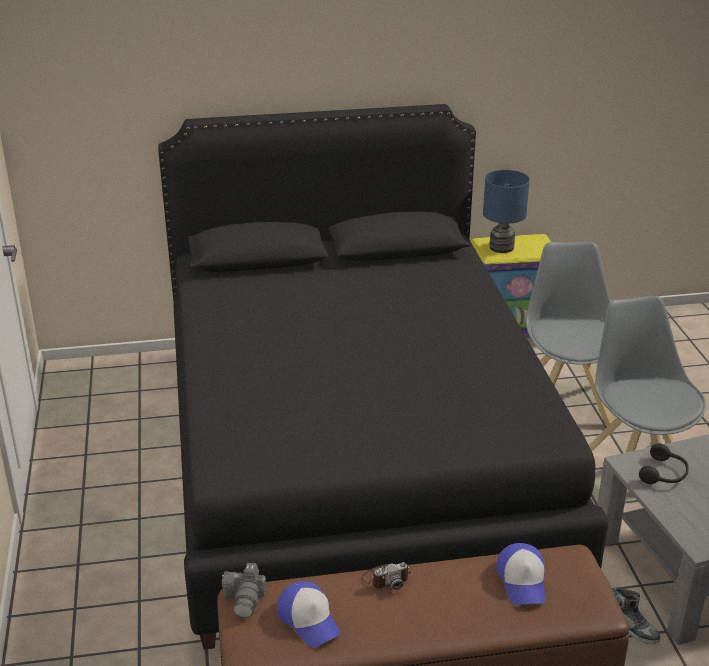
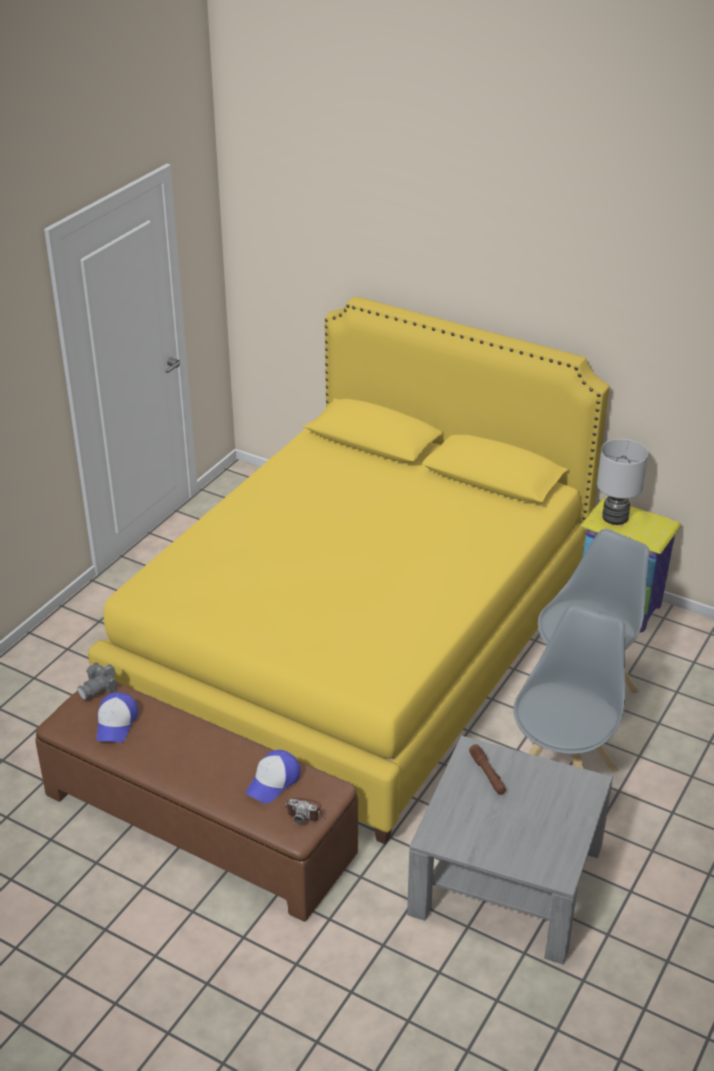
camera: 40 degrees right, 5 degrees up
(354, 458) = (357, 645): black bed -> yellow bed
(386, 578) = (193, 726): camera -> camera (304, 811)
(501, 247) = (615, 517): blue table lamp -> grey table lamp
(632, 626) = (393, 882): shoe -> none
(664, 474) = (487, 774): black headphones -> brown flashlight

